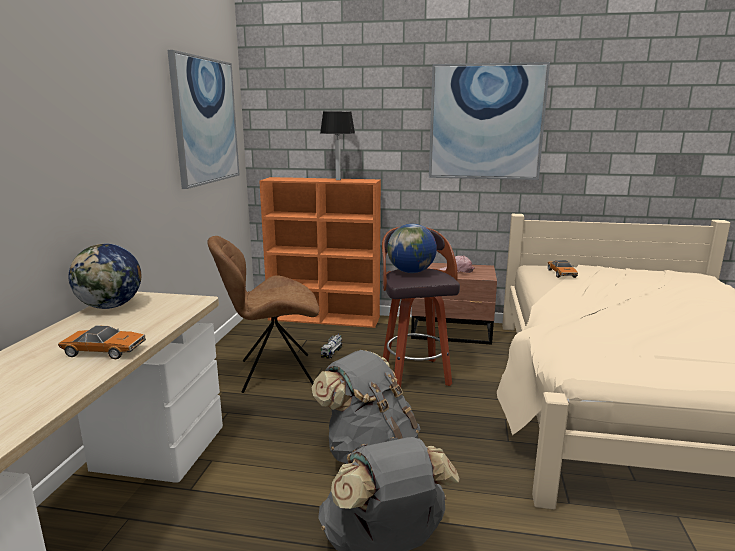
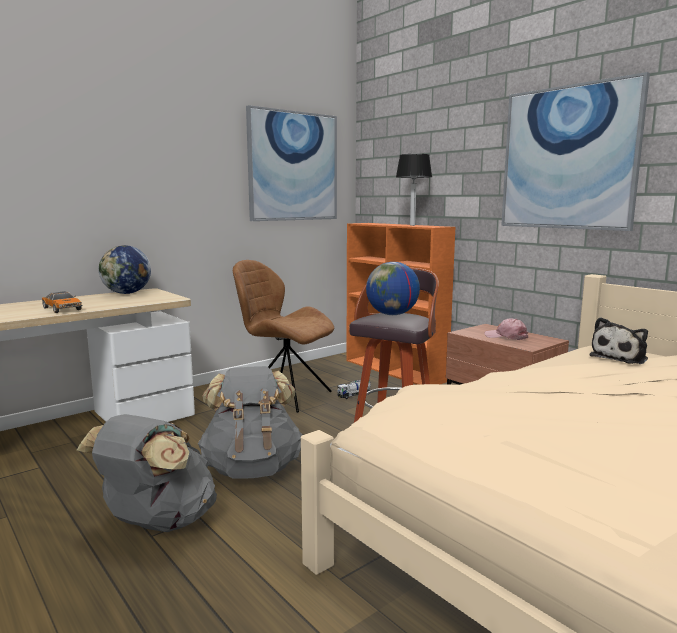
camera: 40 degrees right, 5 degrees down
(561, 274) = (620, 357): toy car -> plush toy

